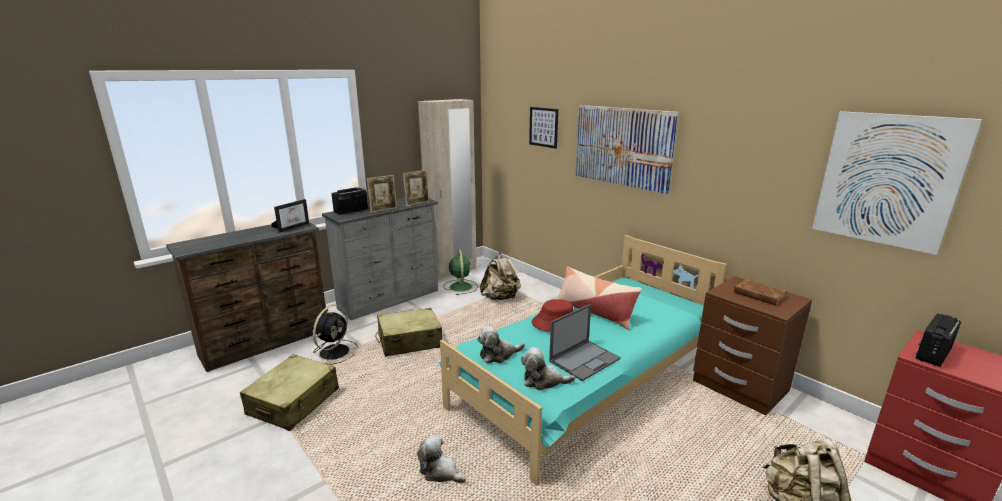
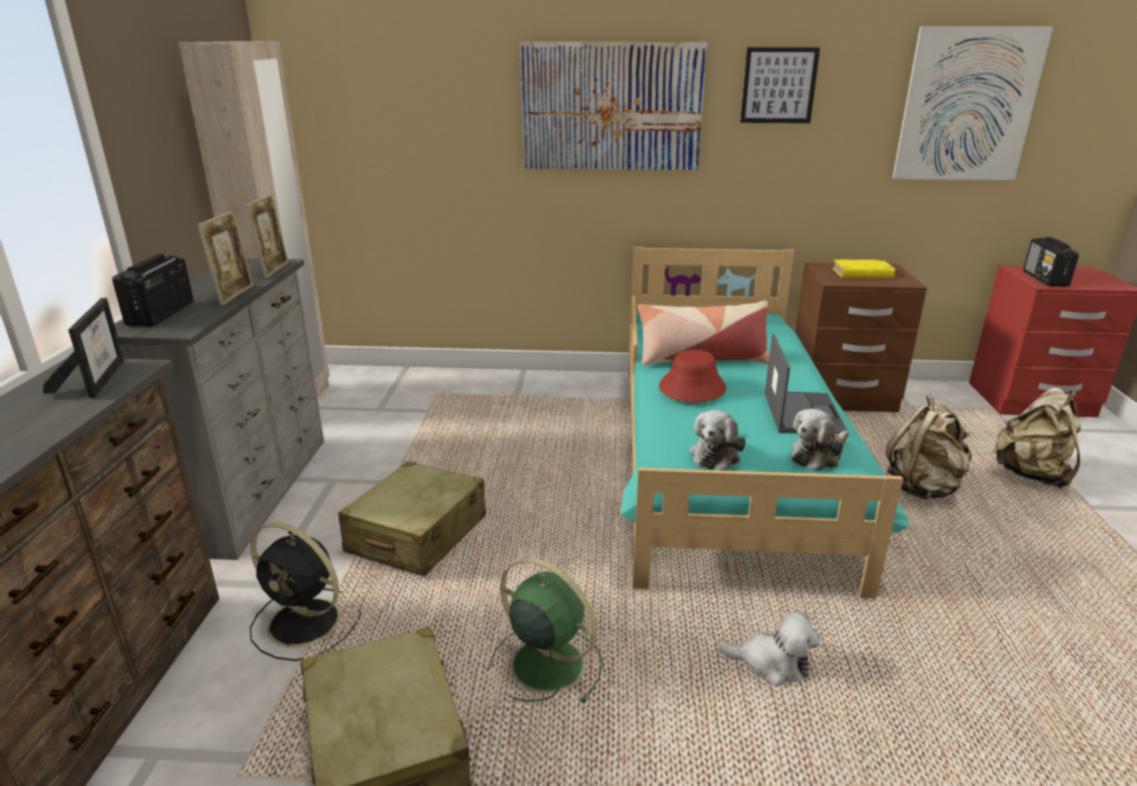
camera: 45 degrees left, 5 degrees up
(335, 351) = (307, 623): black fan -> black fan turned 135 degrees clockwise
(440, 472) = (771, 663): plush toy -> plush toy turned 150 degrees counterclockwise
(460, 286) = (353, 421): green fan -> green fan (544, 663)
(500, 298) = (446, 411): beige backpack -> beige backpack (923, 488)
(543, 127) = (438, 89): picture -> picture (778, 85)
(759, 295) = (862, 273): brown book -> yellow book

